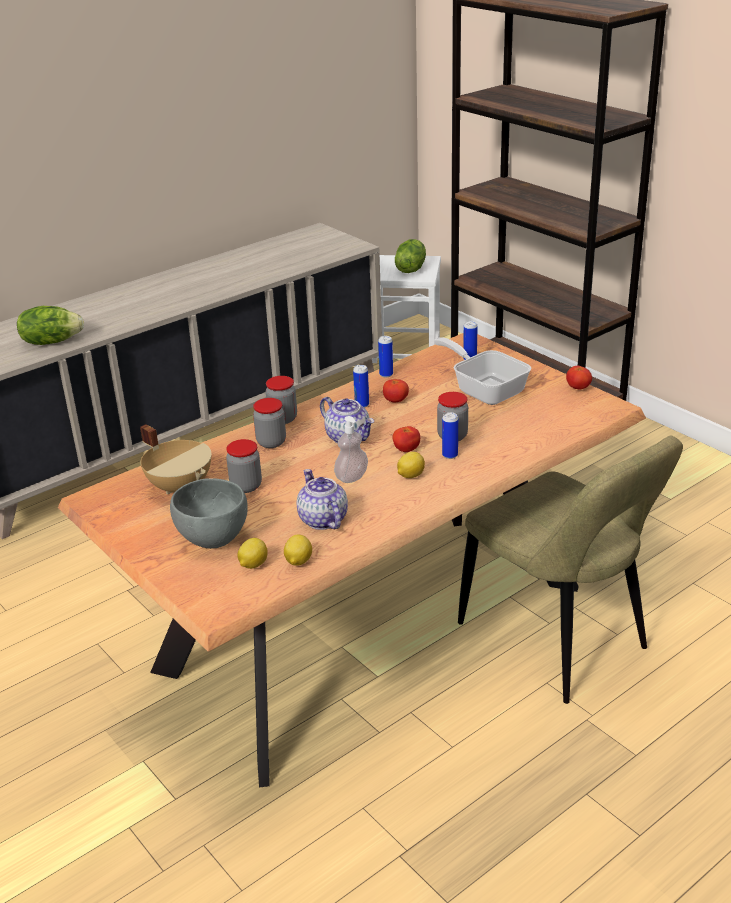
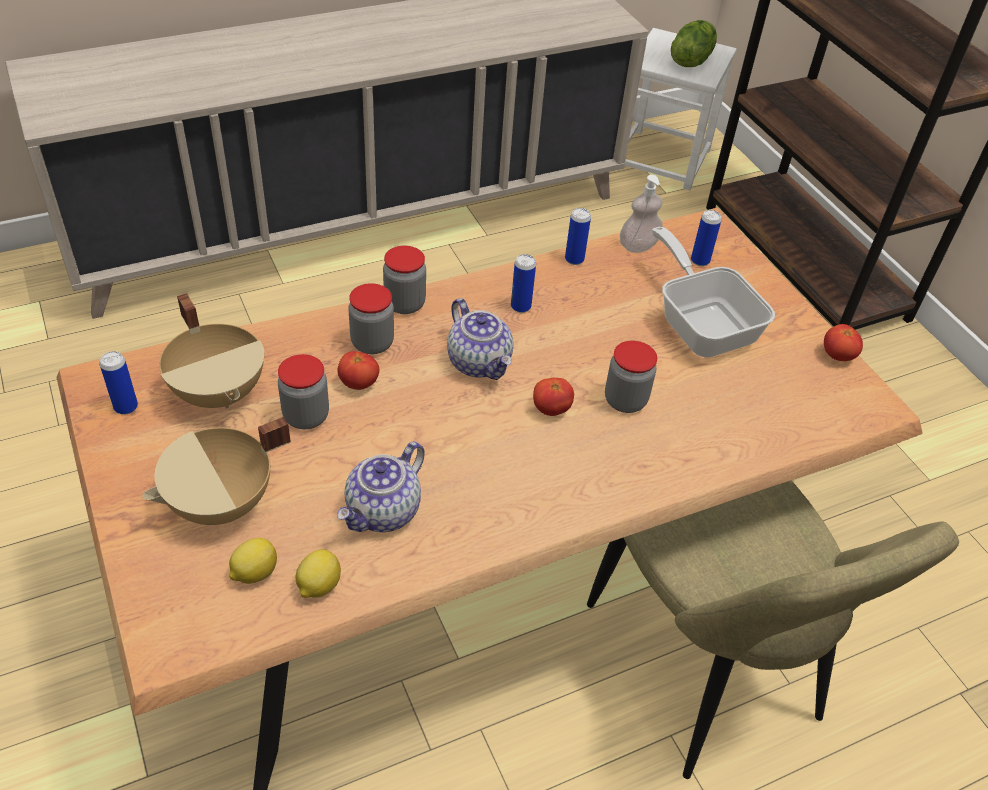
camera: 10 degrees right, 15 degrees up
(51, 341) = (172, 90): lettuce -> none
(213, 538) = (222, 504): grey bowl -> beige cooking pot
(322, 520) = (383, 512): teapot -> teapot turned 135 degrees counterclockwise
(351, 477) = (455, 440): soap dispenser -> soap dispenser (638, 246)
(396, 401) = (570, 312): tomato -> tomato (359, 384)
(410, 475) = (538, 461): lemon -> none
(450, 455) = (609, 436): can -> can (126, 407)

